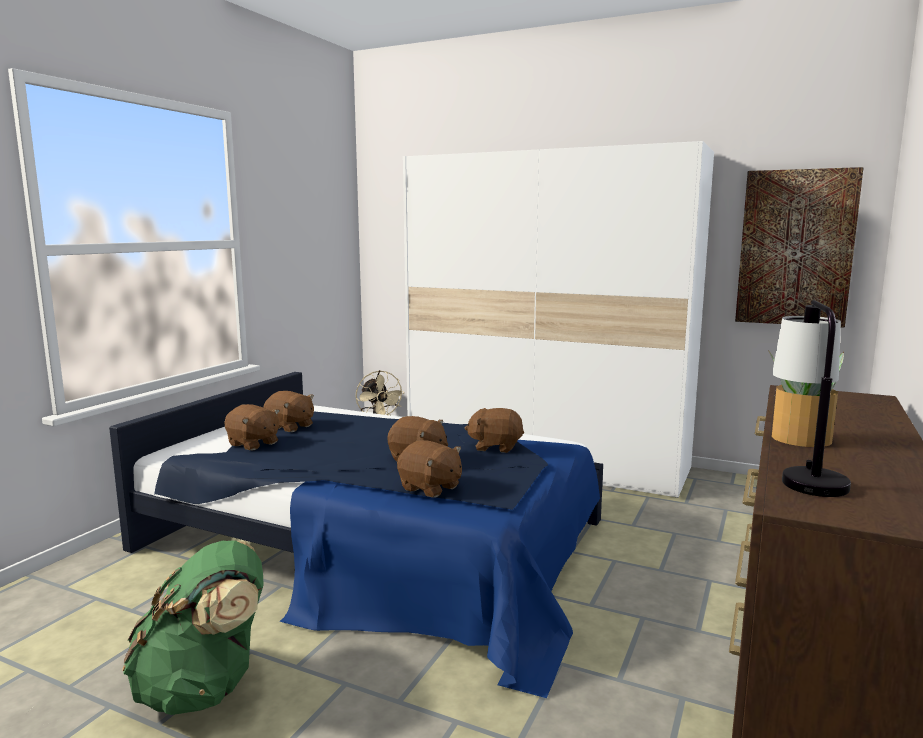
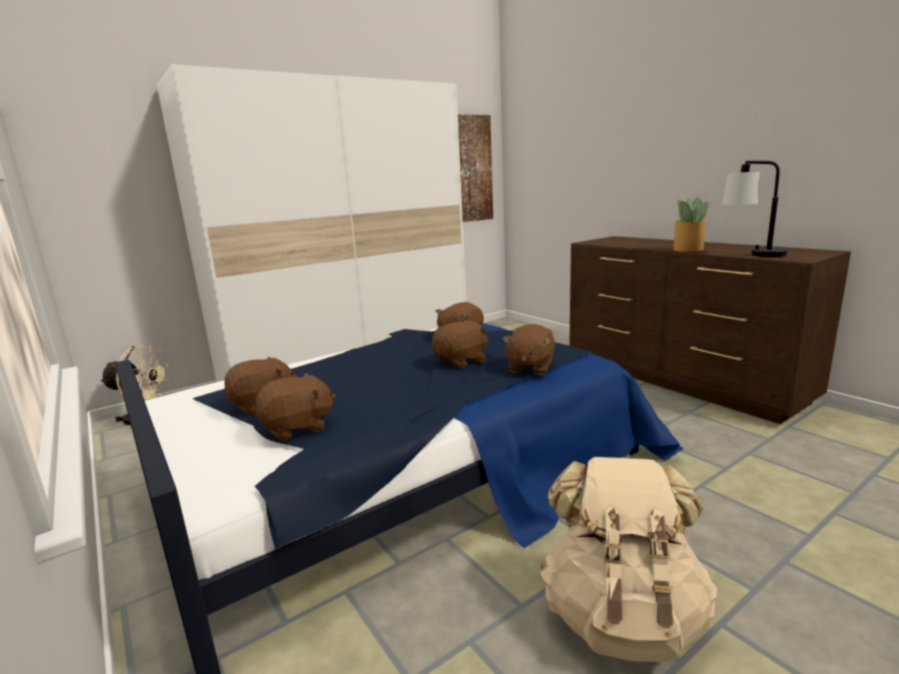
camera: 60 degrees left, 5 degrees up
(205, 688) = (622, 616): green backpack -> beige backpack
(430, 488) = (530, 367): brown plush toy -> brown plush toy turned 135 degrees clockwise

